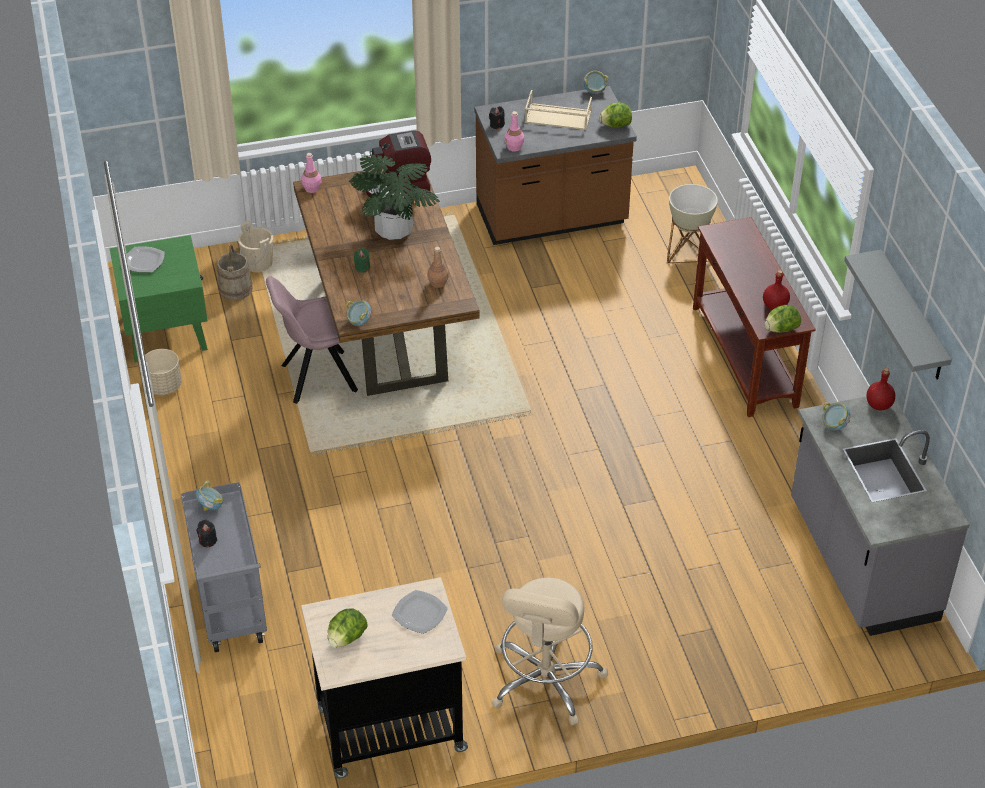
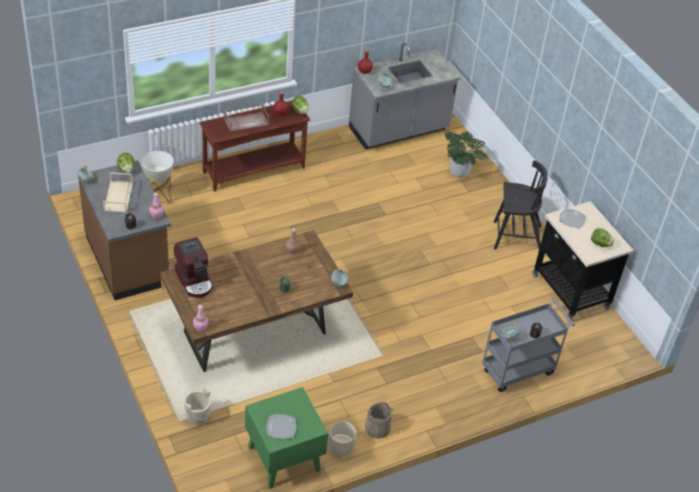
camera: 105 degrees left, 0 degrees up
(236, 289) = (229, 425): beige bucket -> beige bucket (377, 428)
(318, 377) = (313, 362): pink chair -> none
(394, 230) = (242, 277): potted plant -> potted plant (460, 171)
(545, 681) = (516, 237): beige stool -> black chair
(751, 266) = (246, 121): none -> brown tray
(912, 317) = (357, 21): grey shelf -> none

